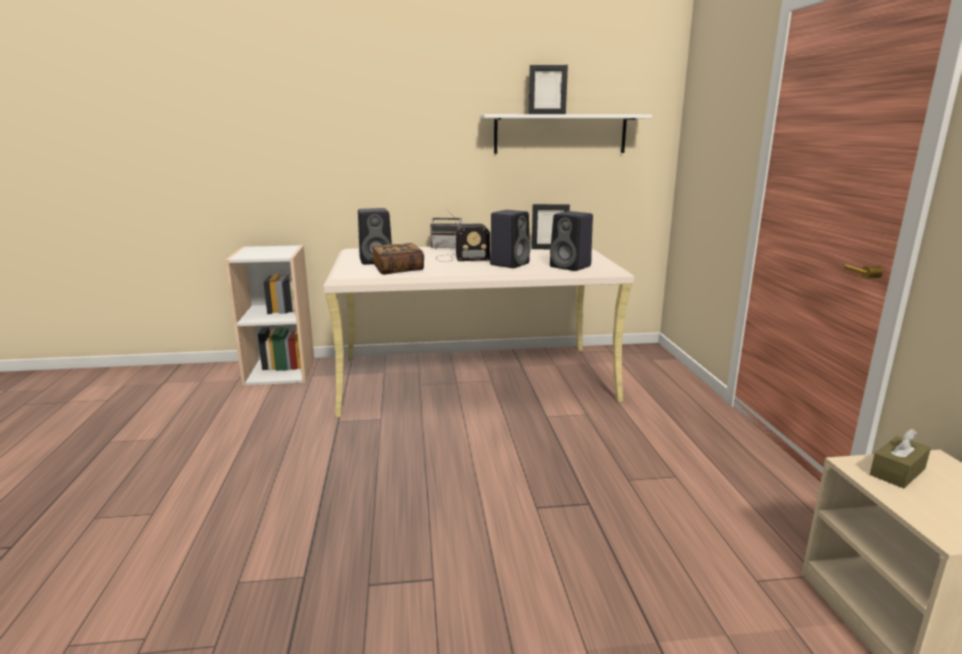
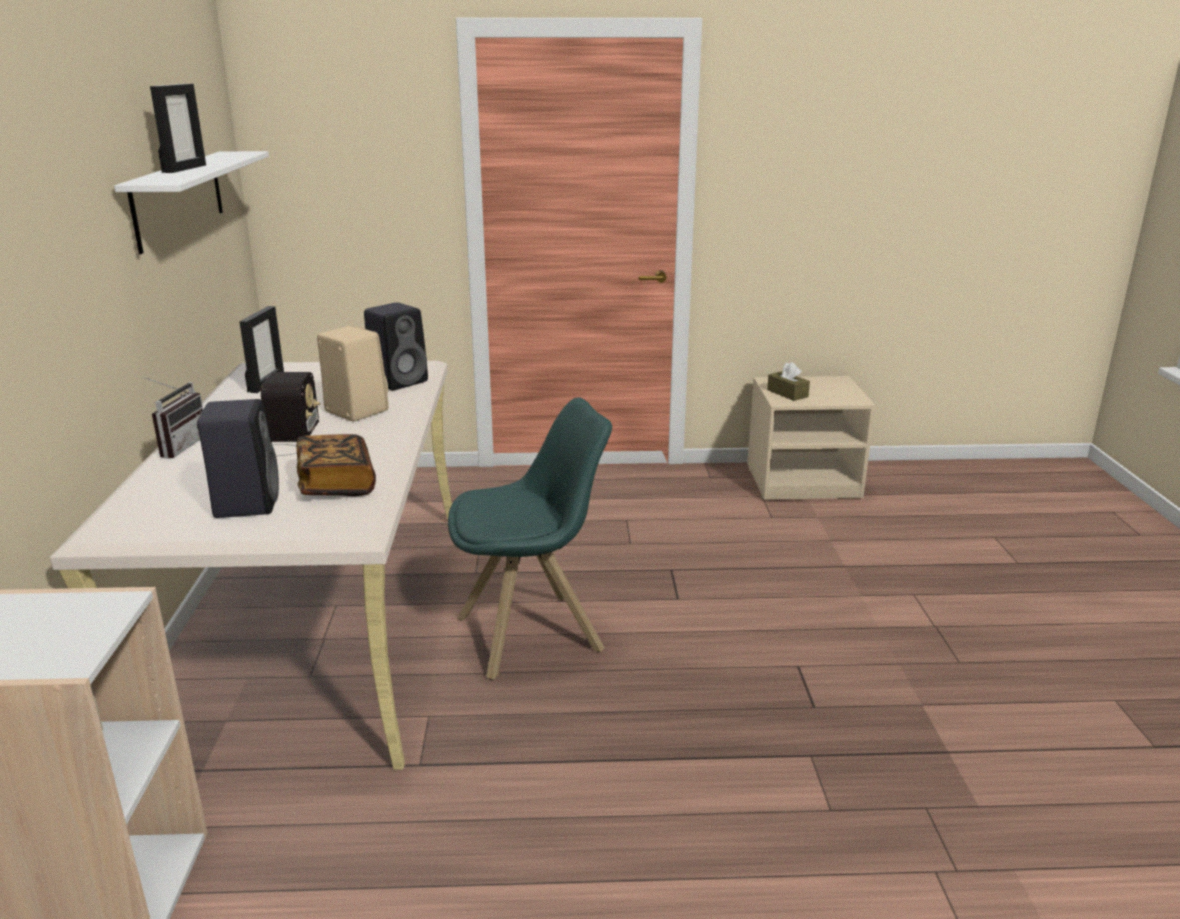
camera: 85 degrees left, 5 degrees up
(469, 443) = (531, 634): none -> turquoise chair
(510, 264) = (354, 411): black speaker -> beige speaker

